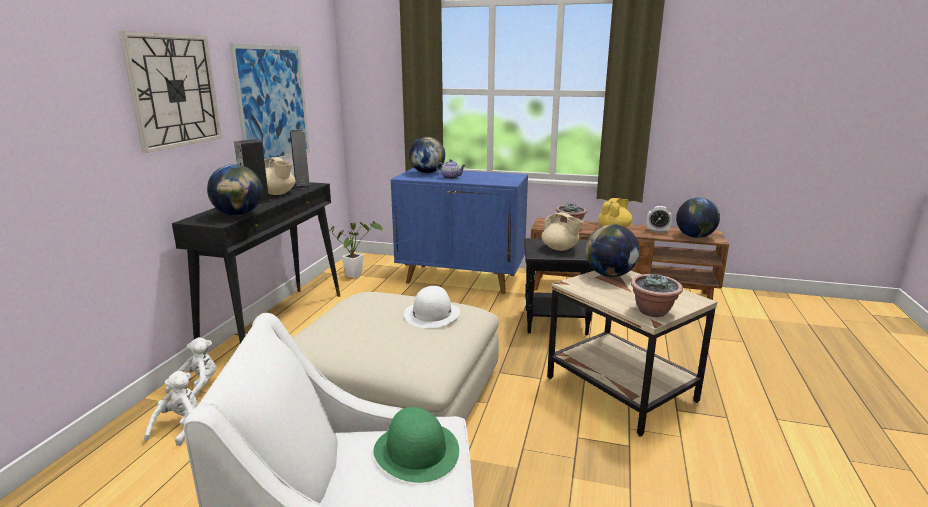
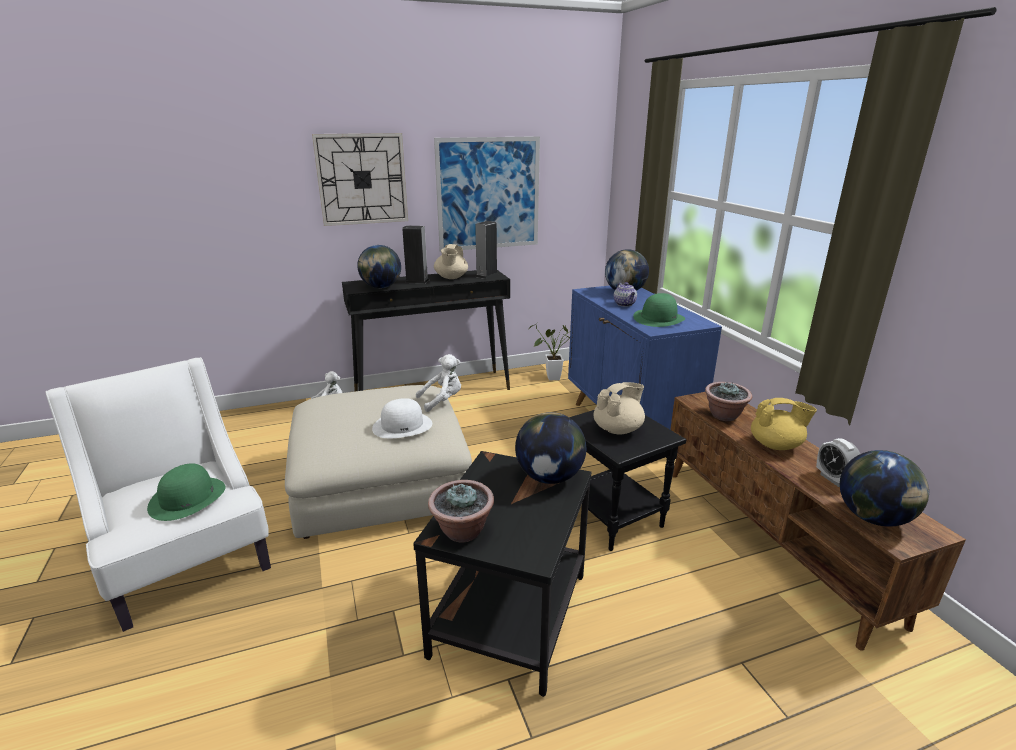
camera: 55 degrees right, 5 degrees up
(179, 427) = (283, 424): white plush toy -> white plush toy (442, 401)
(492, 178) = (658, 318): none -> green hat
(560, 248) = (618, 429): beige teapot -> beige teapot turned 135 degrees counterclockwise
(621, 389) = (511, 616): beige side table -> black side table

